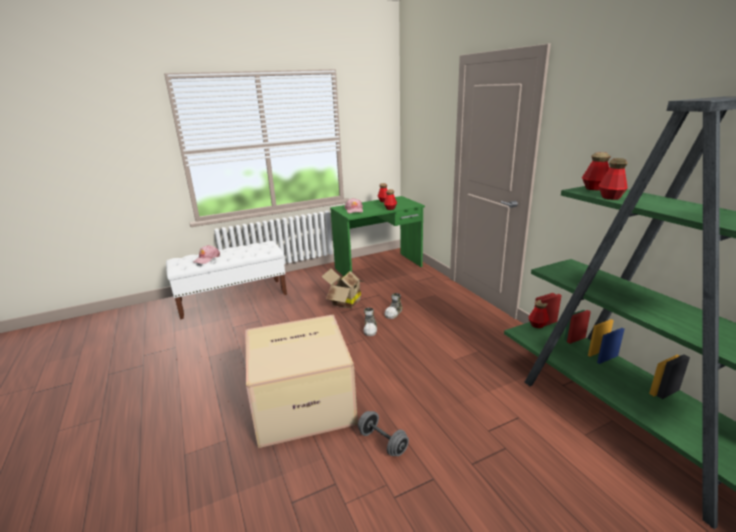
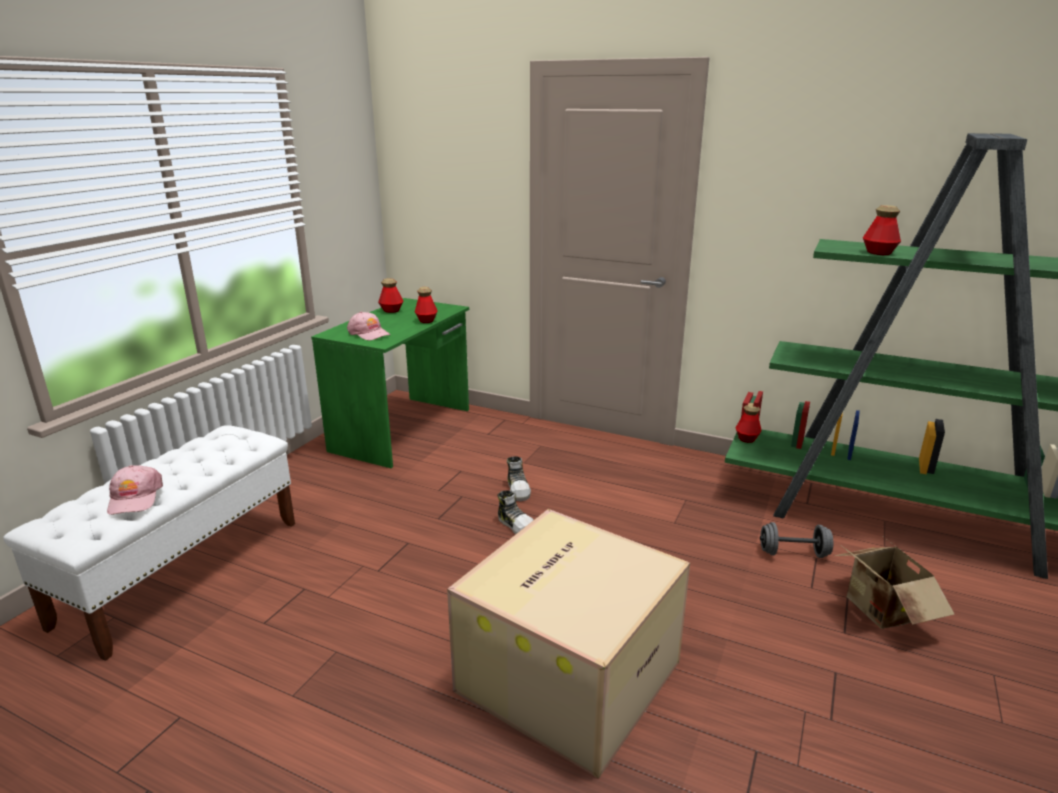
camera: 40 degrees left, 0 degrees up
(344, 302) = (421, 502): cardboard box -> cardboard box (879, 612)
(382, 442) = (735, 665): grey dumbbell -> grey dumbbell (793, 553)
(594, 188) = (837, 245): bottle -> none

